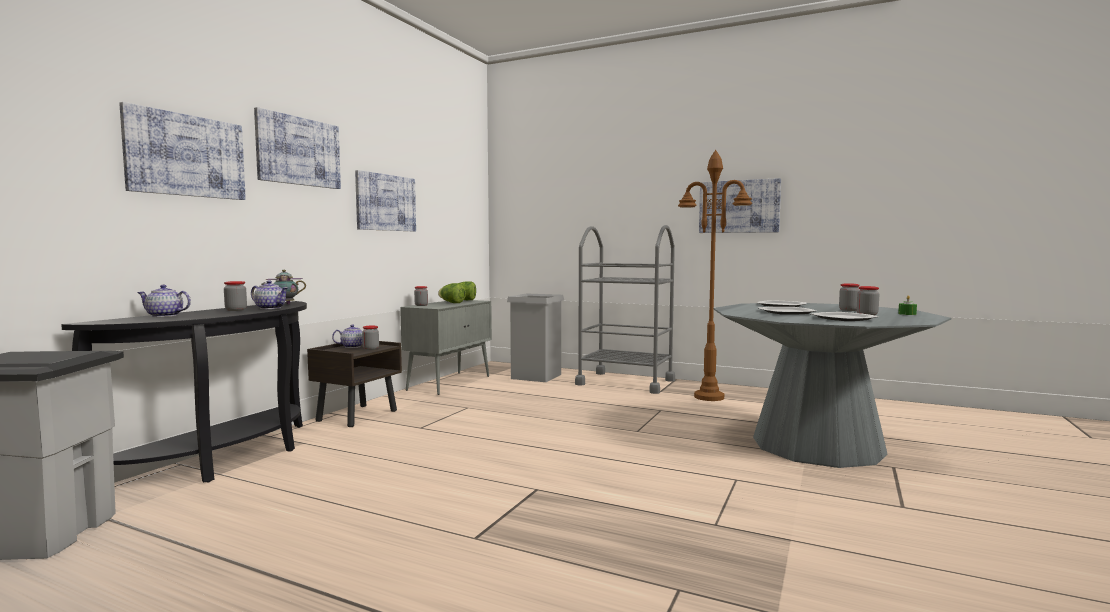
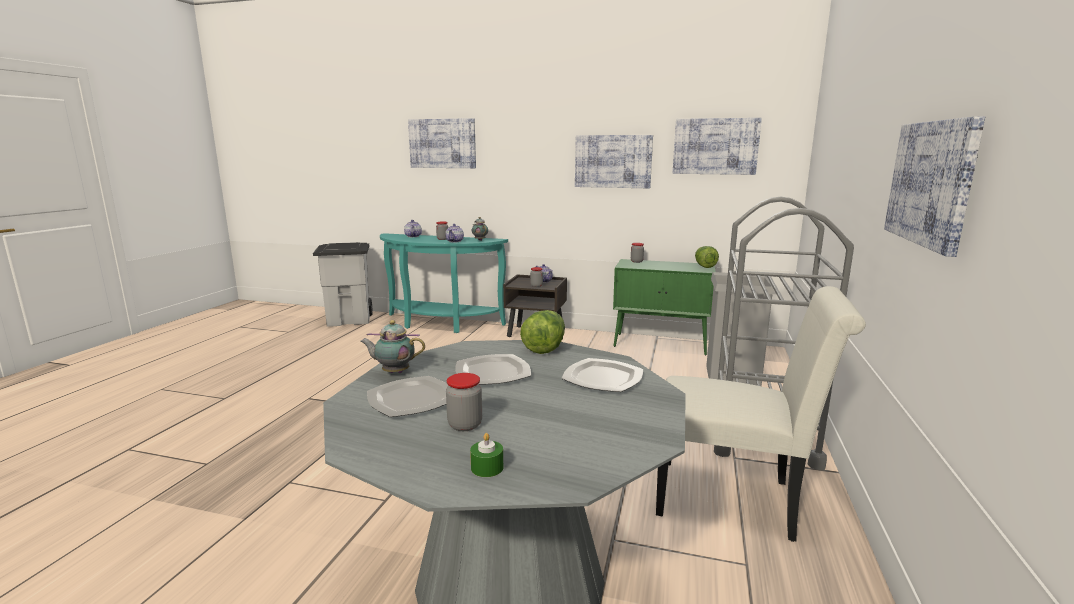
camera: 80 degrees right, 10 degrees up
(228, 460) = (439, 324): black console table -> turquoise console table
(298, 151) = (521, 128): picture -> picture (715, 146)
(450, 383) = (661, 344): grey cabinet -> green cabinet
(451, 303) = (671, 265): lettuce -> lettuce (545, 348)
(709, 397) = (735, 500): brown floor lamp -> white chair
(801, 320) = (394, 372): none -> teapot
(848, 310) = (545, 421): jar -> none

